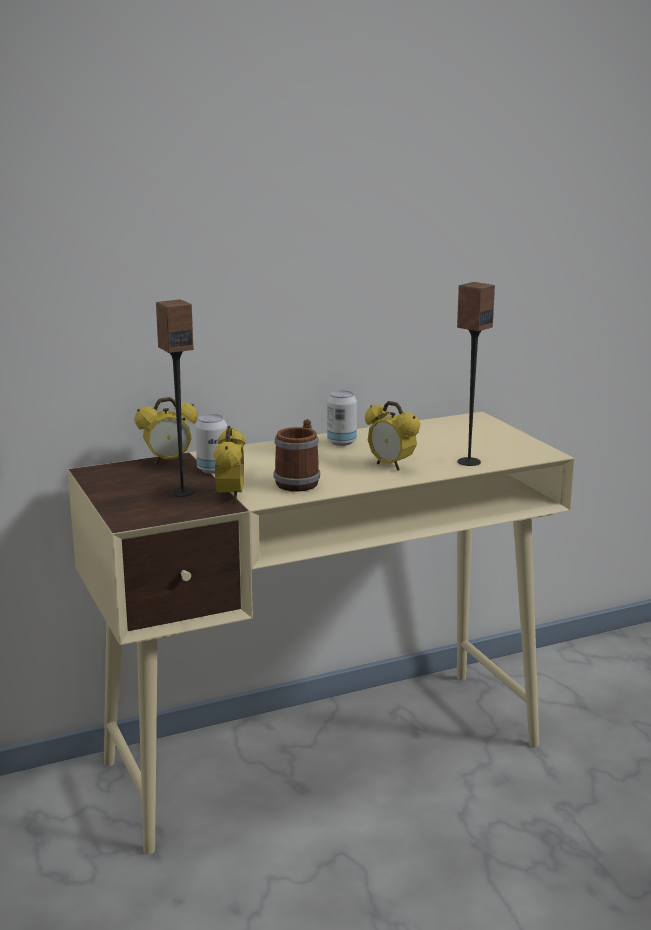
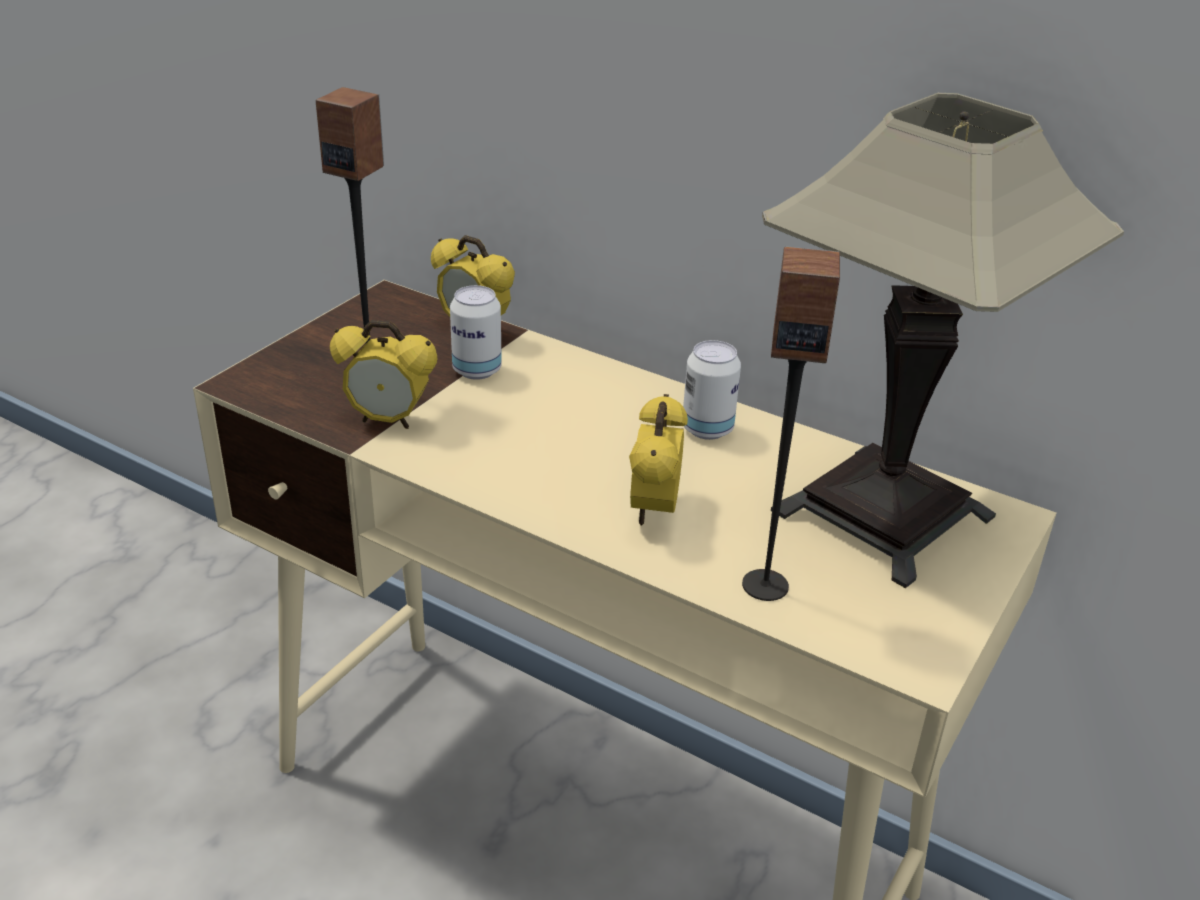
camera: 55 degrees right, 15 degrees up
(231, 496) = (388, 421): alarm clock -> alarm clock turned 45 degrees clockwise
(299, 481) = (500, 453): mug -> none
(448, 433) = (883, 514): none -> table lamp

